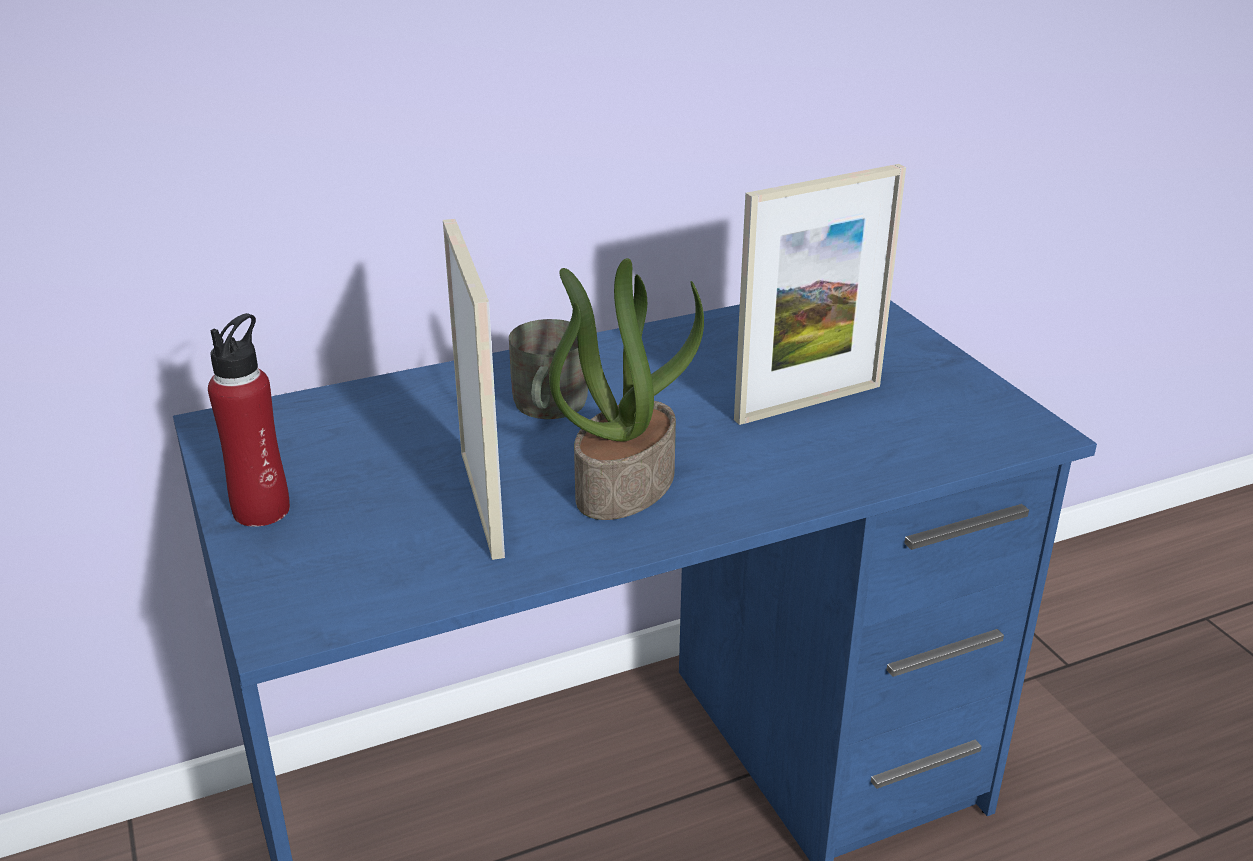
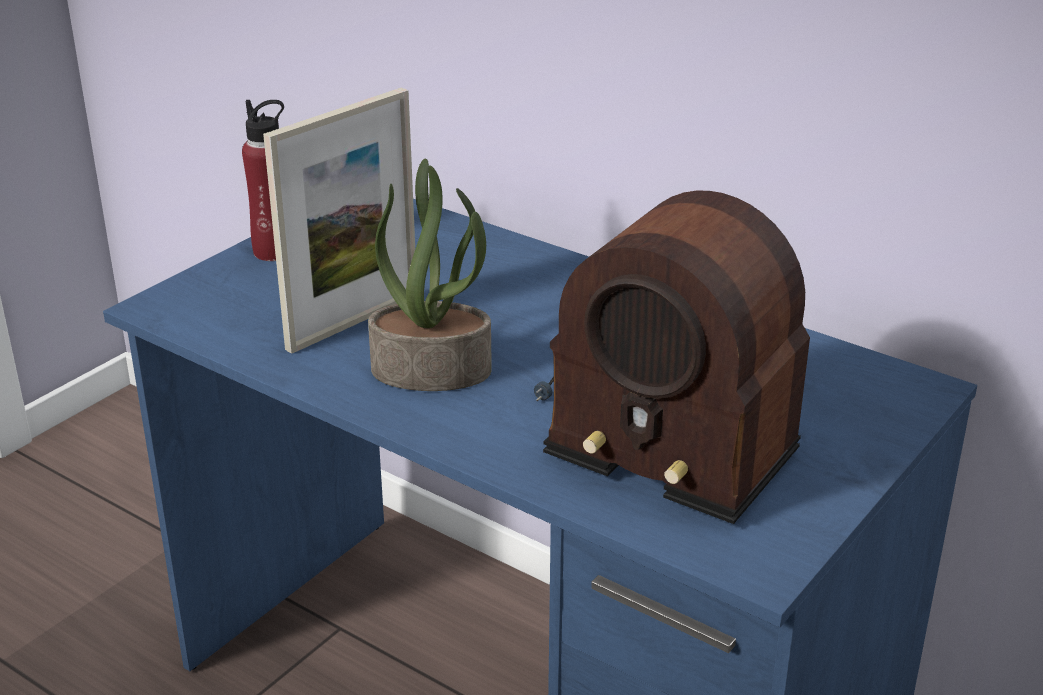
camera: 60 degrees right, 0 degrees up
(547, 407) = (517, 302): grey mug -> none
(808, 403) = (664, 419): picture frame -> radio

